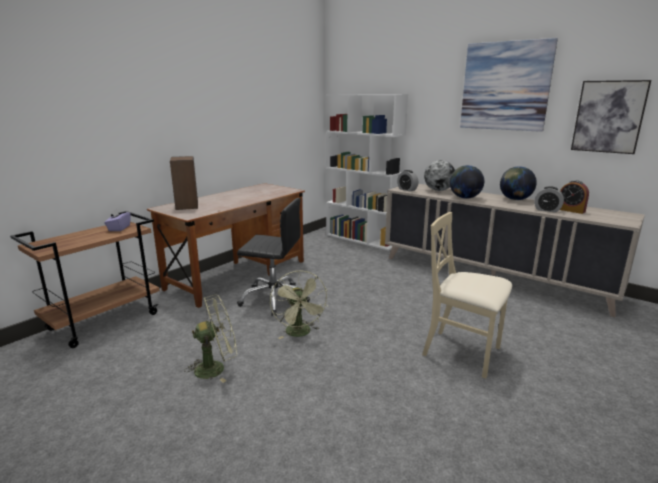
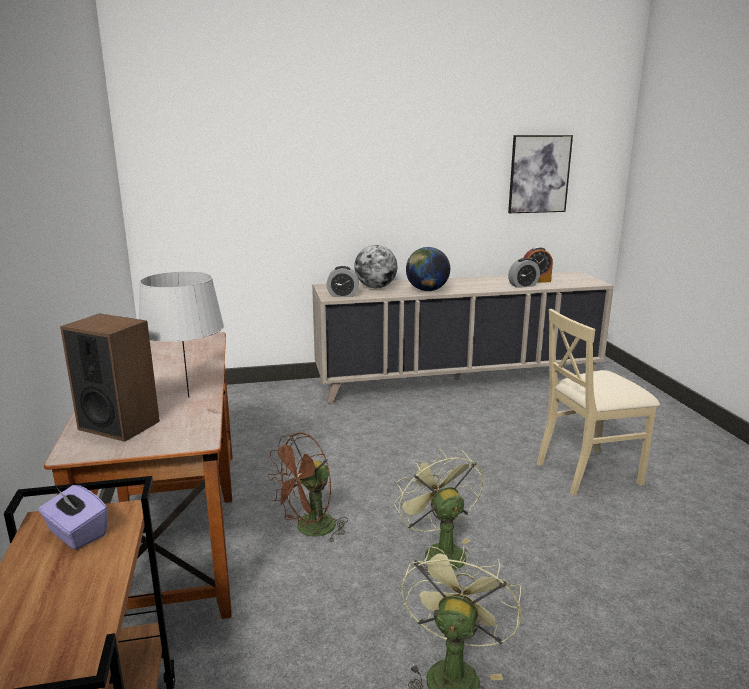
camera: 50 degrees left, 0 degrees up
(225, 205) = (189, 397): none -> grey table lamp
(274, 298) = (309, 530): black office chair -> brown fan
(300, 333) = (438, 552): green fan -> green fan turned 135 degrees counterclockwise
(362, 239) = (243, 391): white bookcase -> none
(505, 86) = (430, 141): picture -> none
(515, 199) = (469, 280): globe -> none

